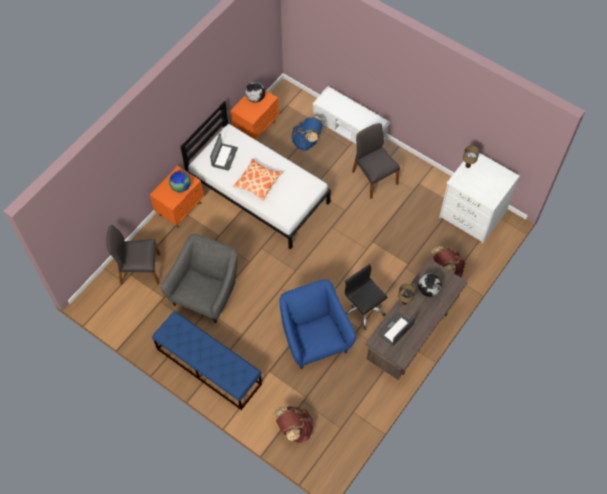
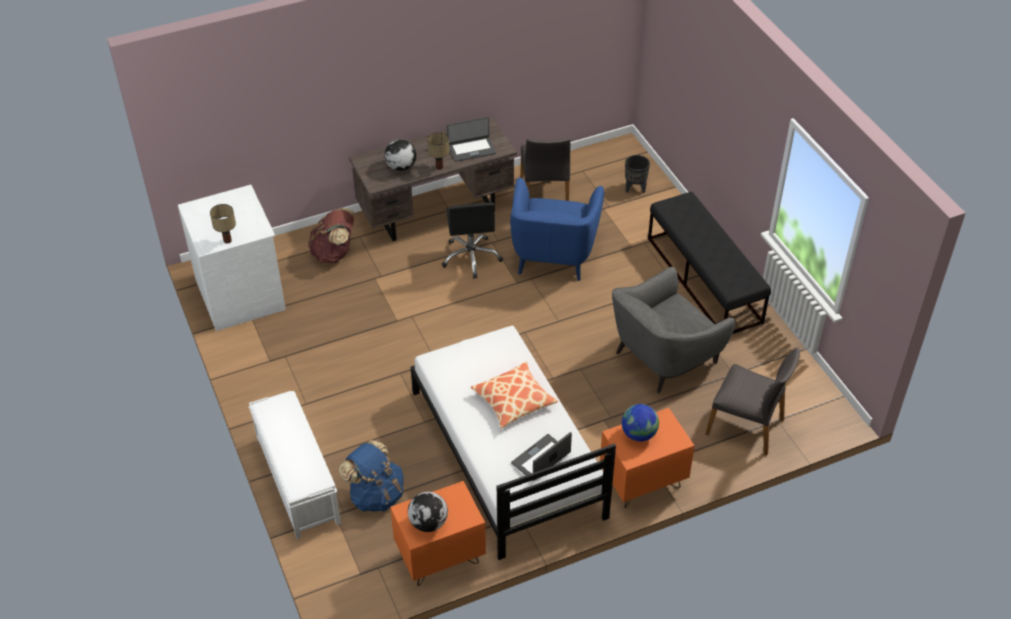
camera: 150 degrees left, 15 degrees down
(208, 366) = (704, 280): blue bench -> black bench
(294, 428) = (635, 189): brown backpack -> black planter
(374, 177) = (323, 396): grey chair -> grey chair (545, 195)

